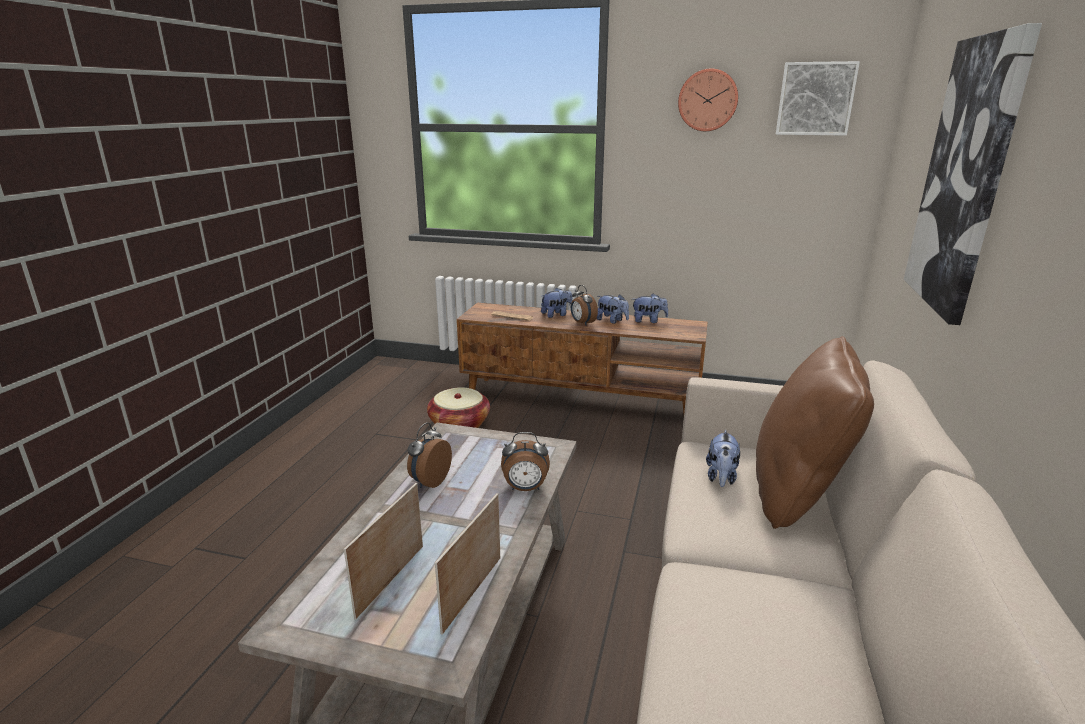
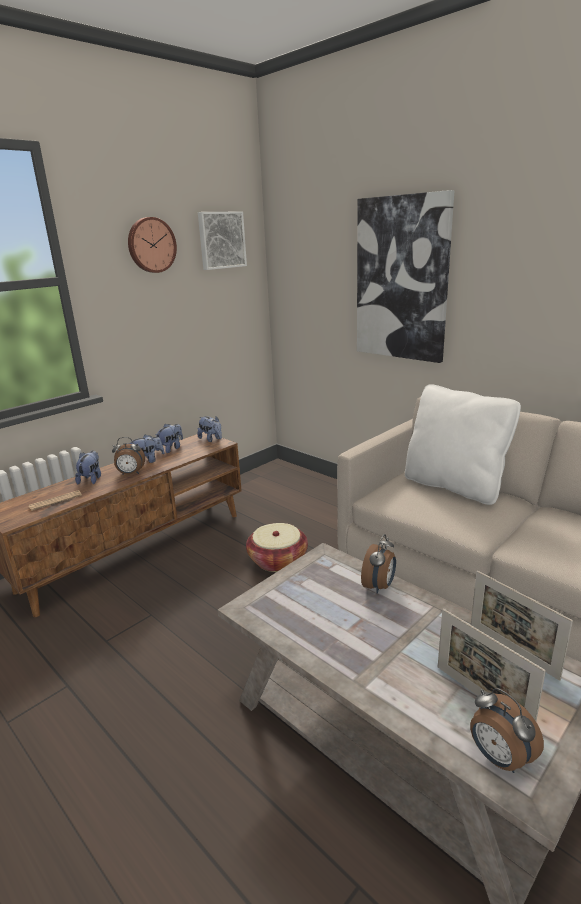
camera: 60 degrees left, 0 degrees up
(429, 481) = (332, 639): alarm clock -> alarm clock (498, 758)
(459, 425) = (80, 640): basket -> basket (278, 560)
(721, 477) = (423, 502): plush toy -> plush toy (211, 439)
(797, 492) = (454, 486): brown pillow -> white pillow

